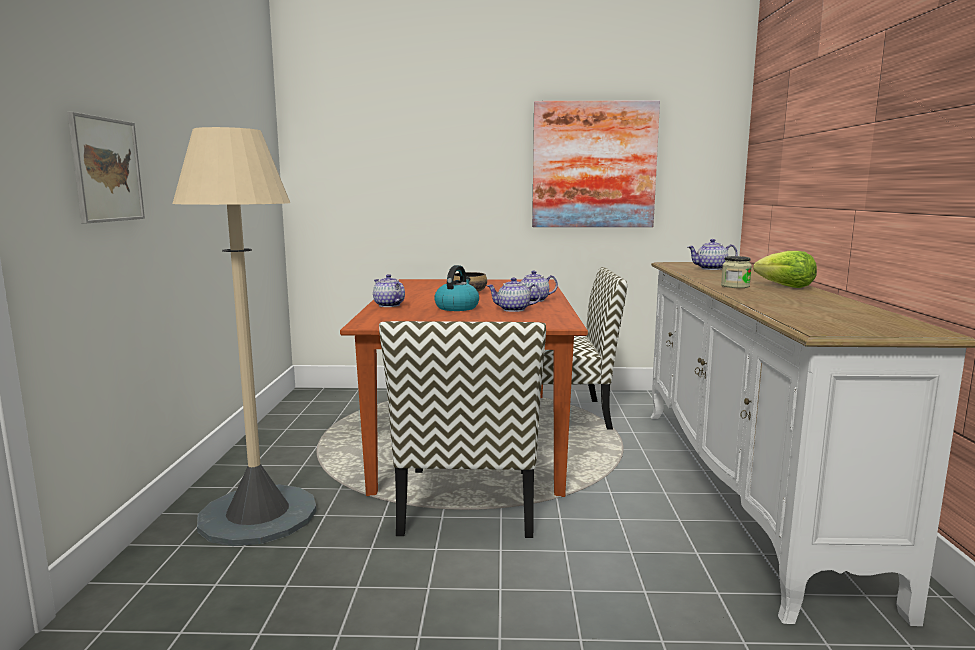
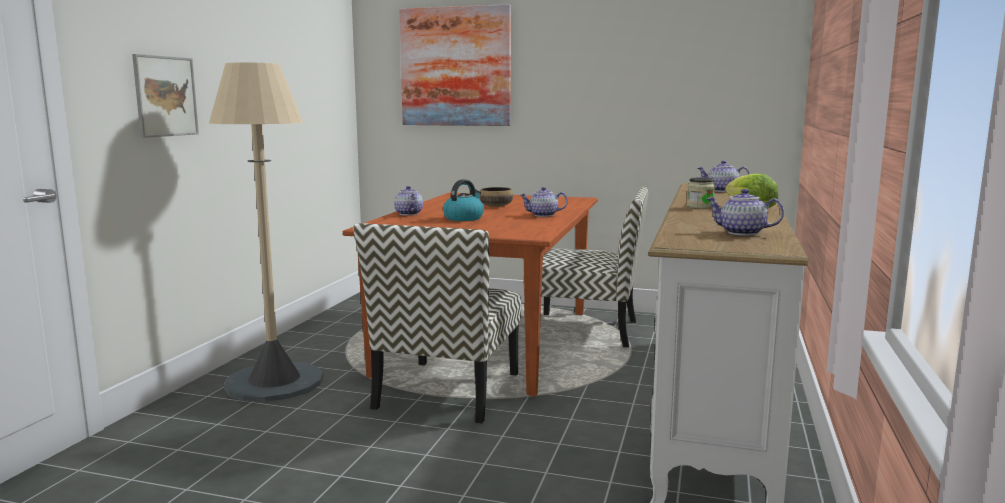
camera: 15 degrees right, 0 degrees up
(513, 310) = (510, 222): teapot -> teapot (741, 233)
(594, 165) = (643, 84): picture -> picture (455, 67)

